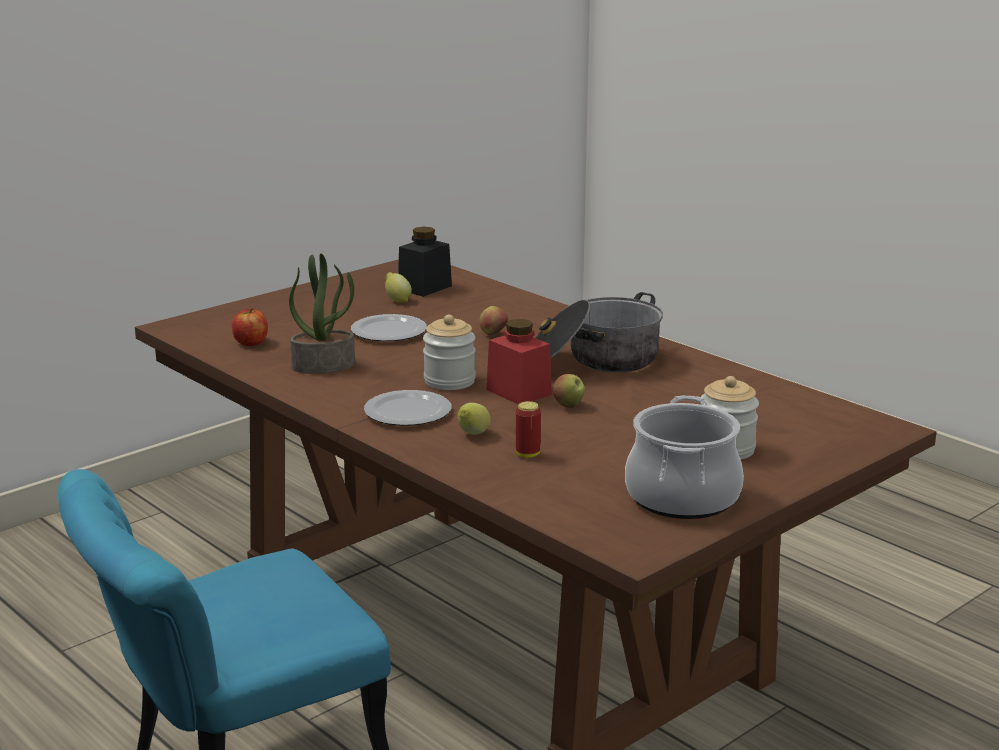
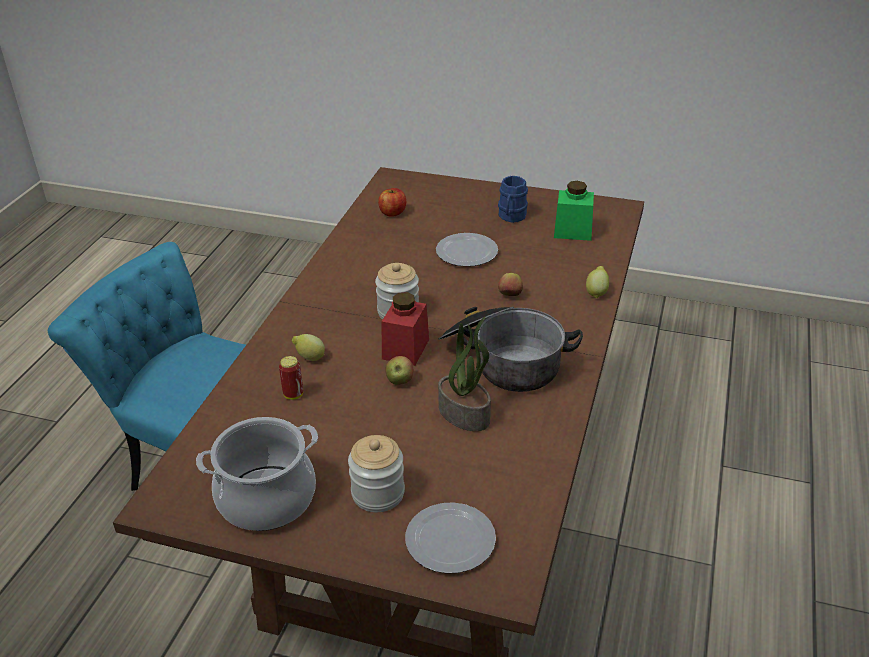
camera: 60 degrees right, 15 degrees up
(324, 365) = (379, 253): potted plant -> potted plant (465, 414)
(356, 301) = (511, 217): none -> blue mug
(397, 300) = (532, 231): lemon -> lemon (596, 292)
(406, 412) = (326, 316): plate -> plate (448, 540)
(425, 287) = (573, 231): black jar -> green jar

